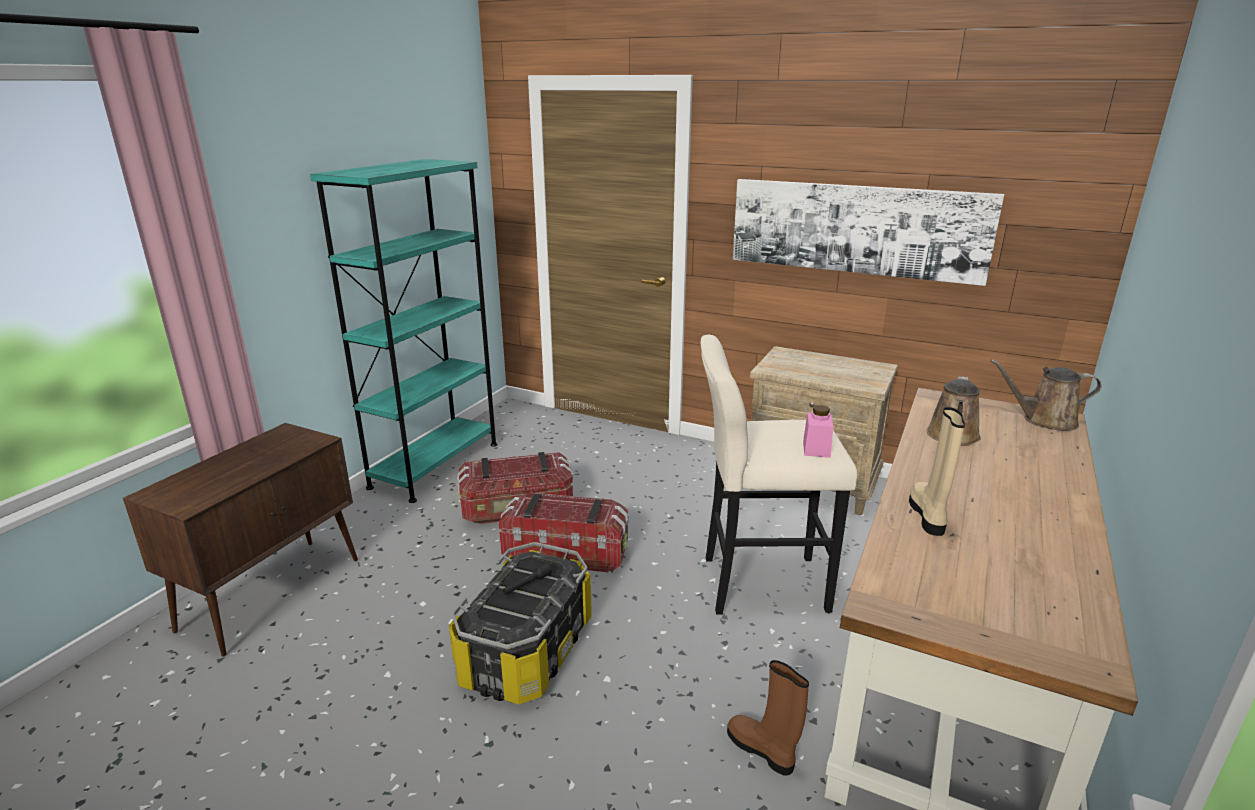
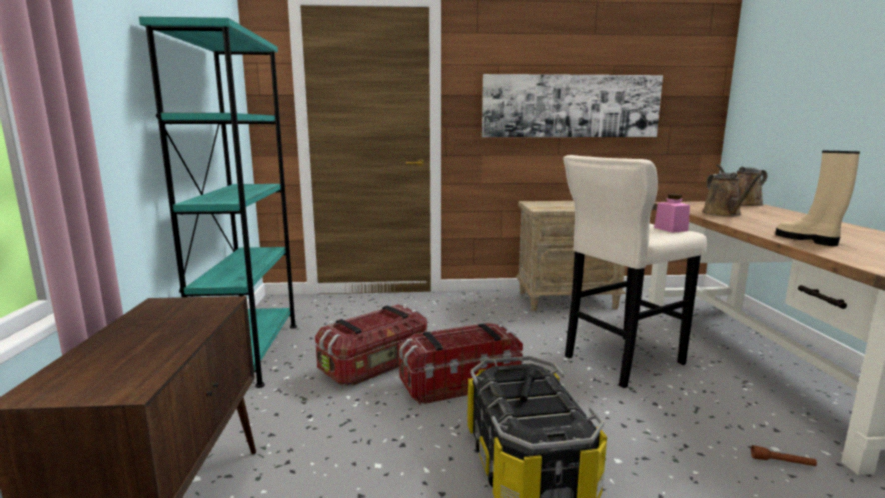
camera: 30 degrees left, 10 degrees down
(762, 750) = (782, 462): brown boot -> brown flashlight

